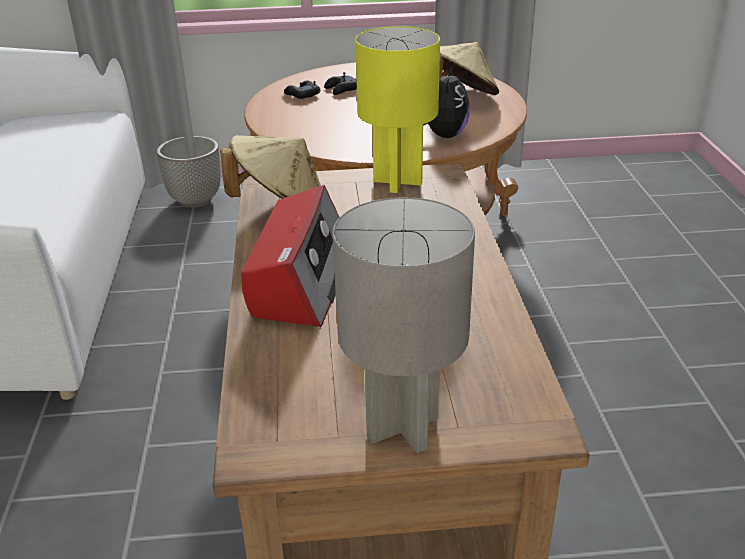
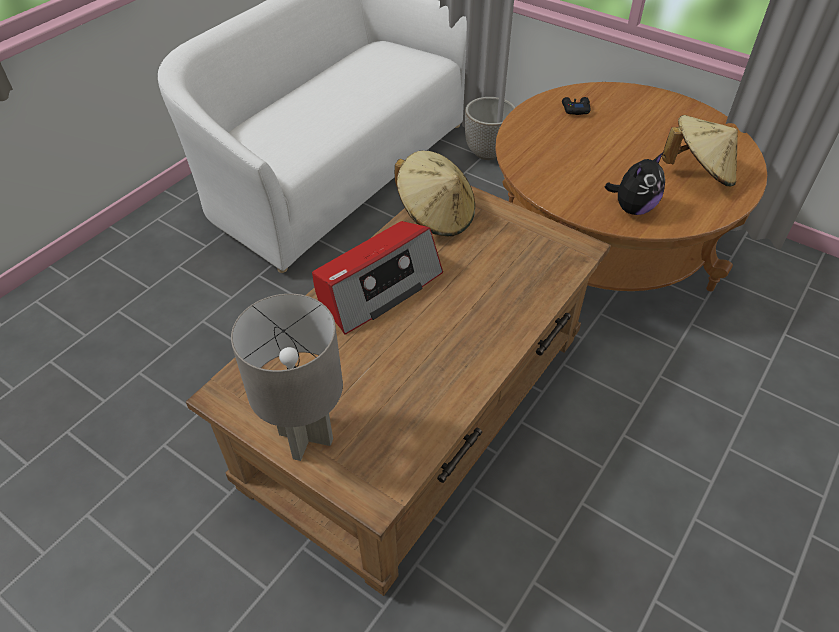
camera: 40 degrees right, 15 degrees up
(342, 89) = (613, 117): black game controller -> none
(397, 182) = (537, 238): yellow table lamp -> none

